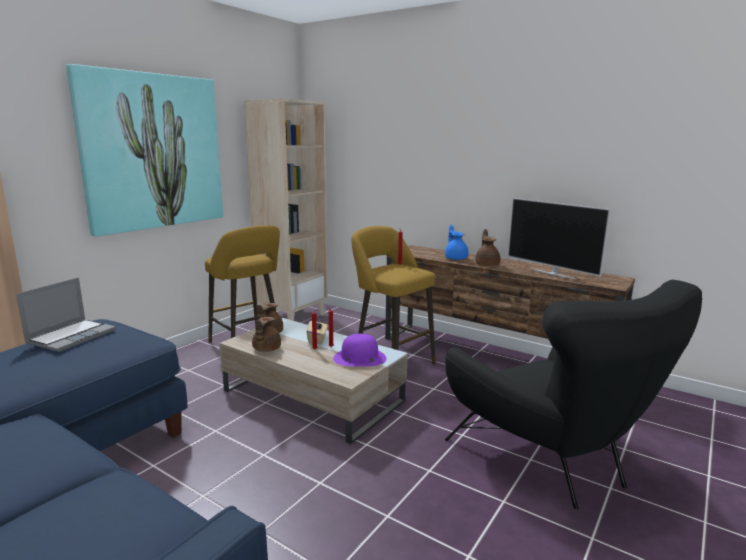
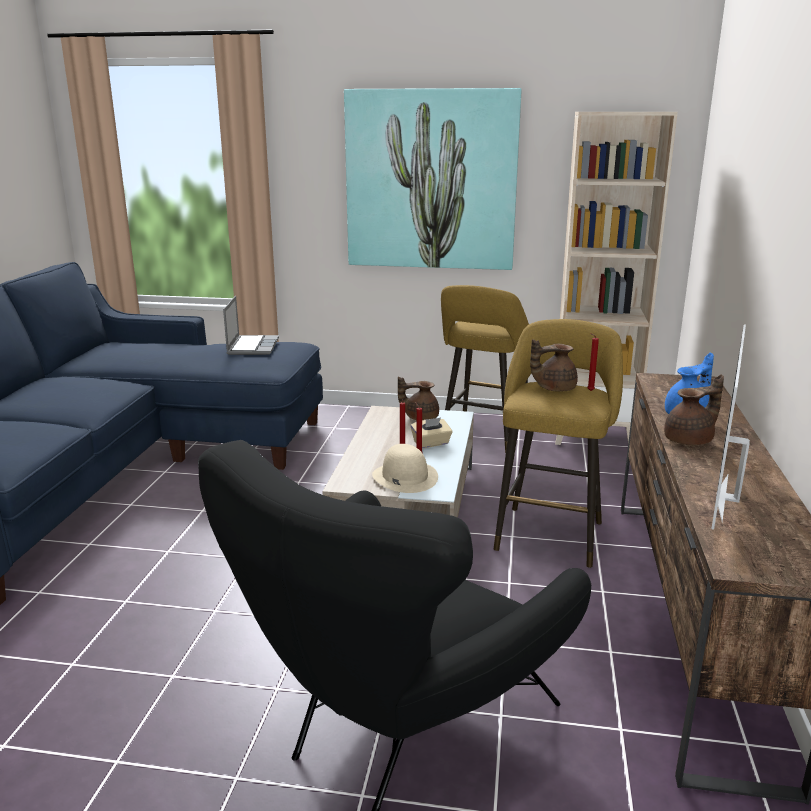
camera: 65 degrees right, 5 degrees up
(72, 336) = (252, 346): laptop -> laptop turned 90 degrees counterclockwise
(265, 349) = (377, 427): brown teapot -> brown teapot (553, 388)
(359, 358) = (404, 477): purple hat -> beige hat

